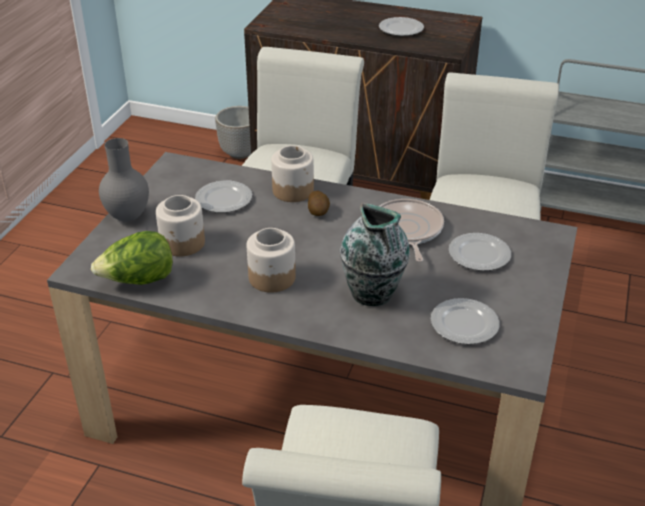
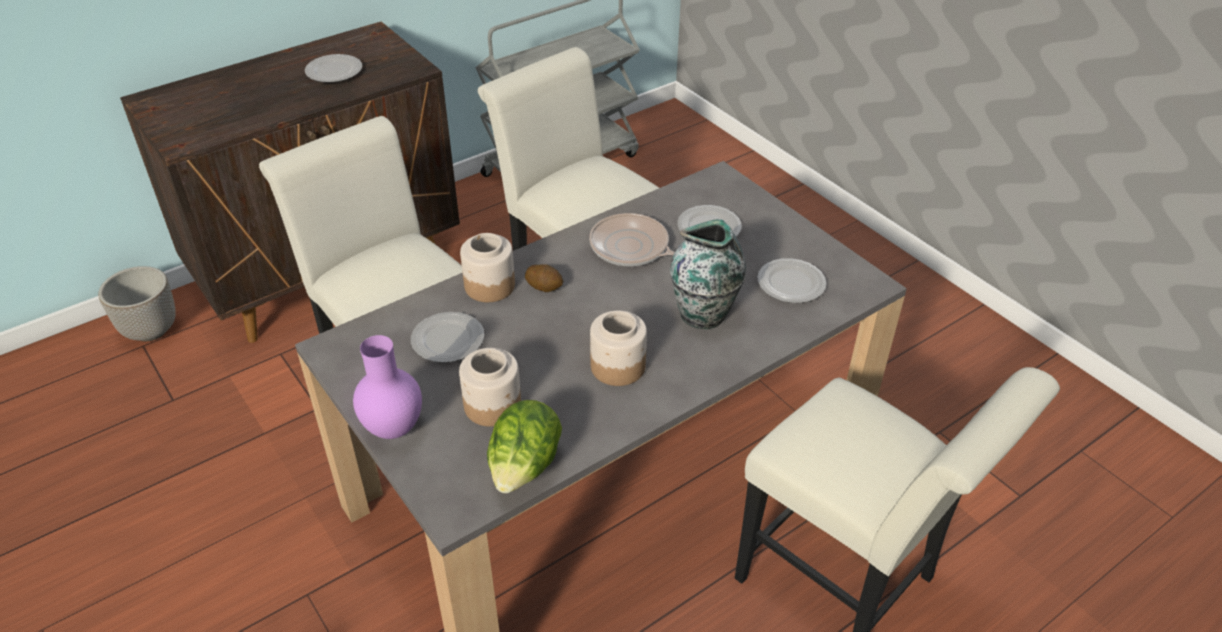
camera: 55 degrees left, 5 degrees up
(129, 217) = (395, 428): grey vase -> purple vase

